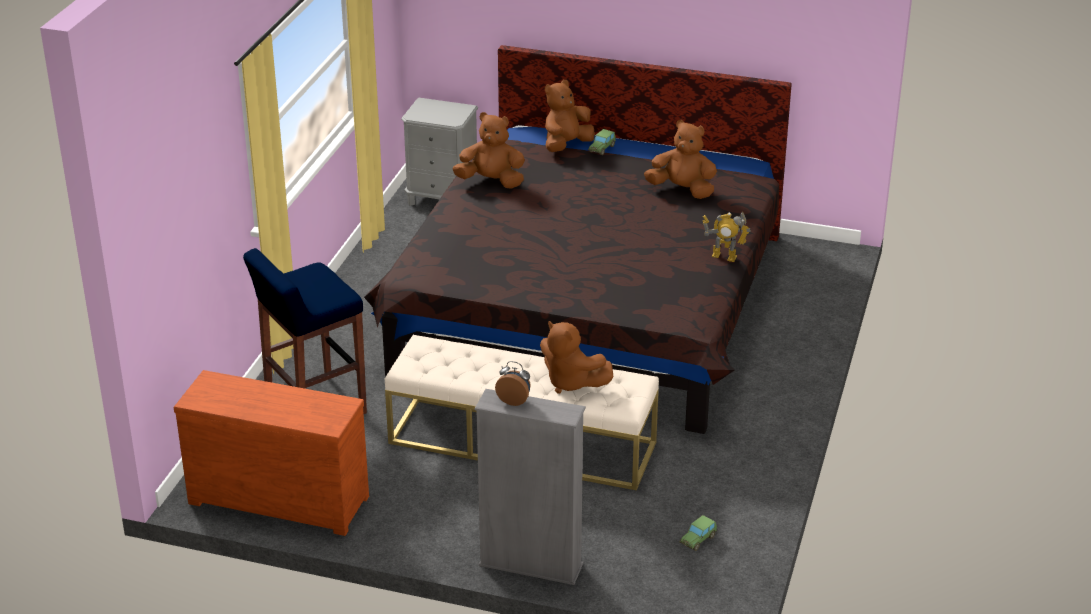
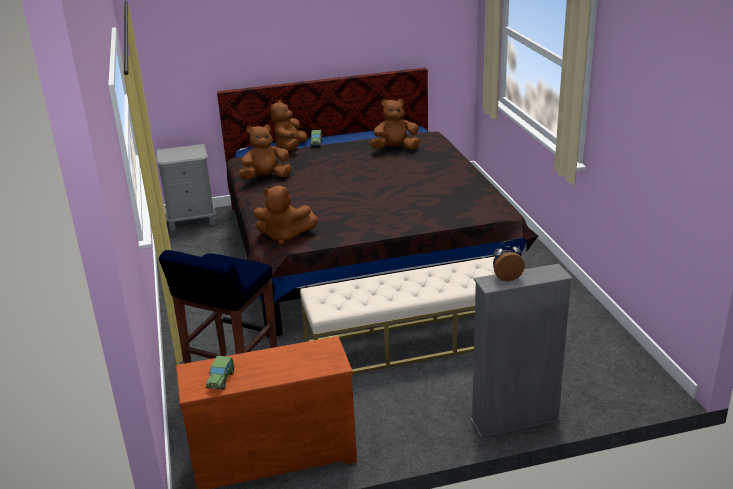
camera: 30 degrees left, 5 degrees down
(571, 382) = (450, 278): brown plush toy -> brown plush toy (284, 236)
(698, 540) = (596, 356): toy car -> toy car (221, 380)
(724, 256) = (468, 173): toy robot -> none

